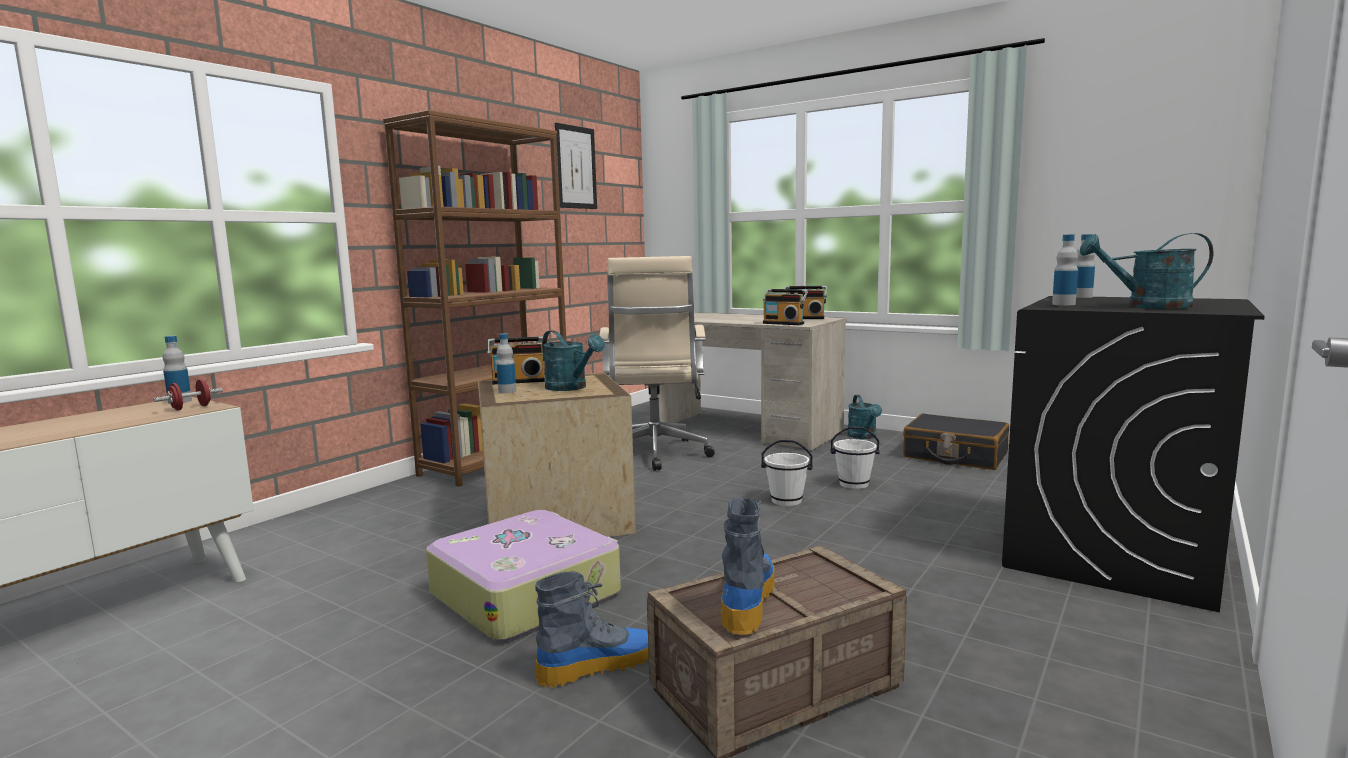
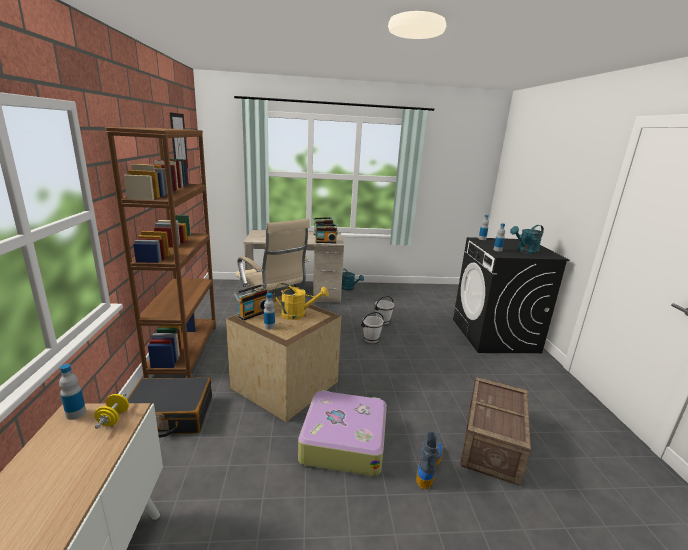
camera: 40 degrees left, 10 degrees up
(191, 408) = (113, 419): red dumbbell -> yellow dumbbell
(571, 388) = (298, 315): turquoise watering can -> yellow watering can
(747, 599) = (500, 417): boot -> none
(955, 456) = (396, 294): black suitcase -> black suitcase (170, 415)

